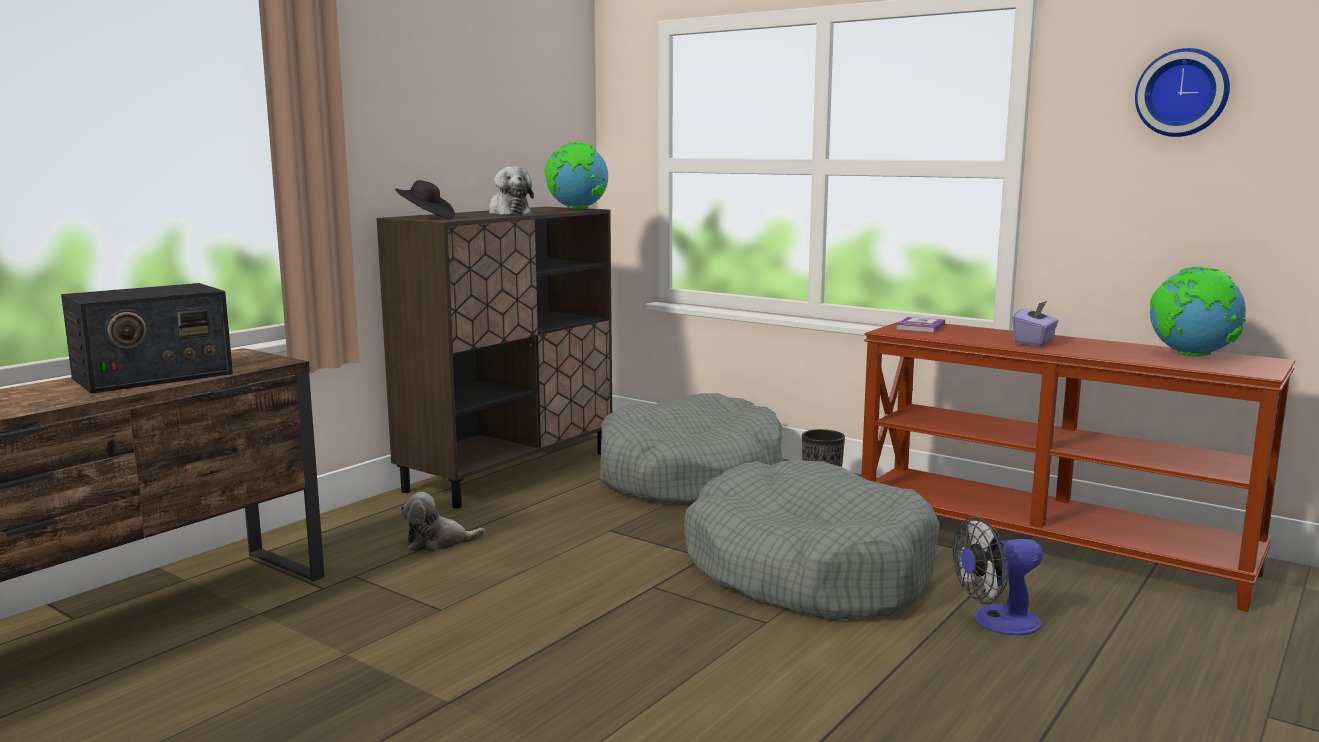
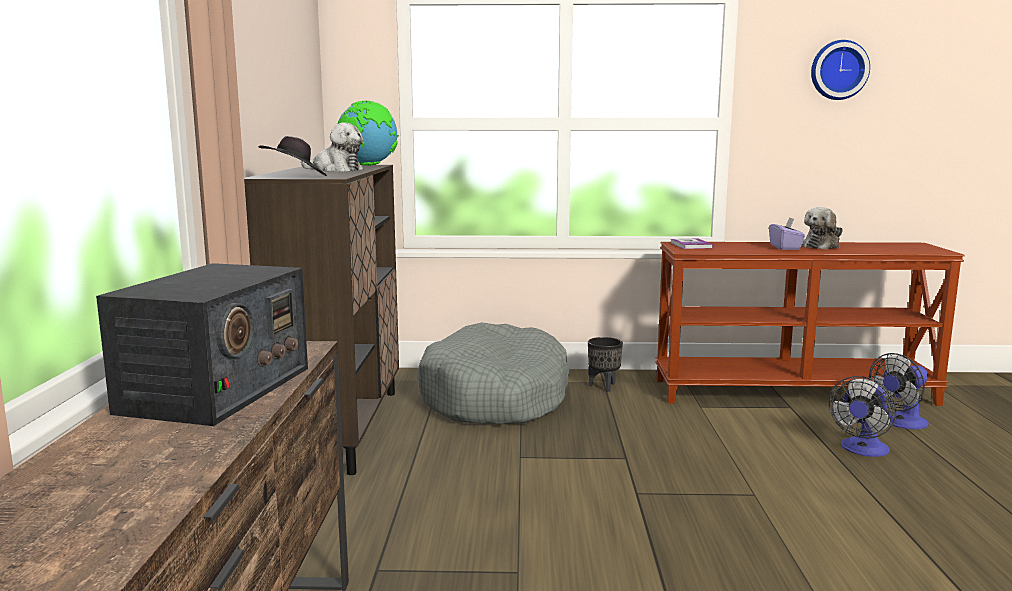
camera: 35 degrees left, 0 degrees up
(438, 543) = (397, 511): plush toy -> plush toy (822, 246)
(807, 570) = (705, 447): grey dog bed -> none
(1125, 612) = (900, 423): none -> fan
(1191, 355) = (880, 246): globe -> none

